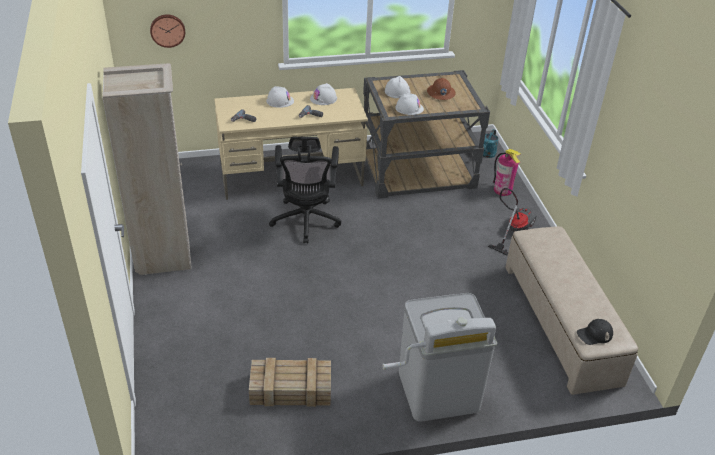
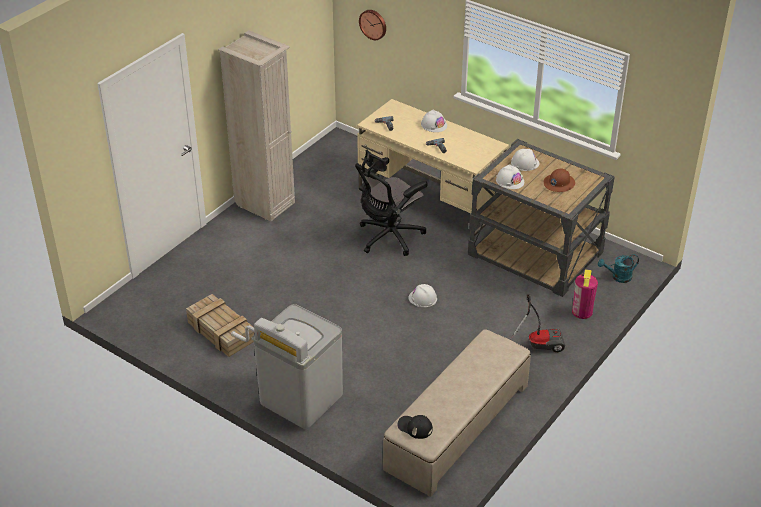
camera: 50 degrees right, 0 degrees up
(323, 98) = (469, 140): white hard hat -> white hard hat (422, 298)

